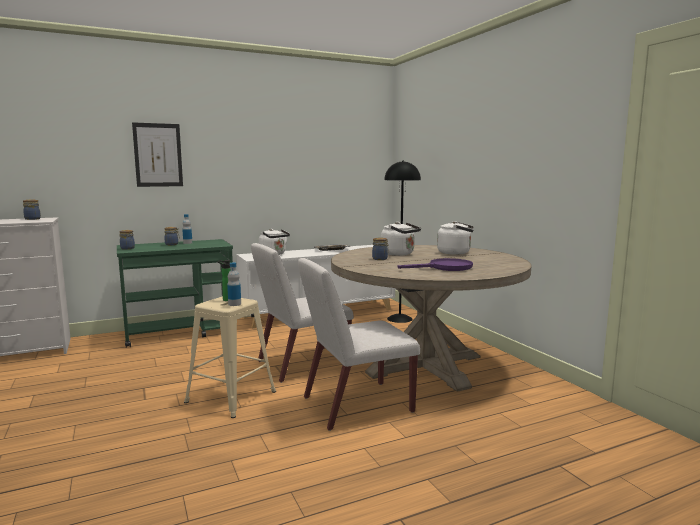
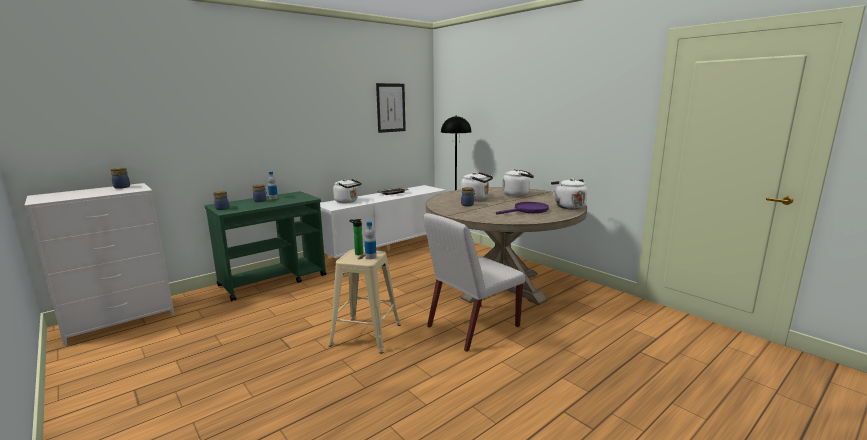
camera: 15 degrees left, 5 degrees up
(158, 155) = (237, 116): picture -> picture (391, 108)
(302, 364) = (404, 297): white chair -> none
(503, 267) = (568, 206): none -> white kettle

